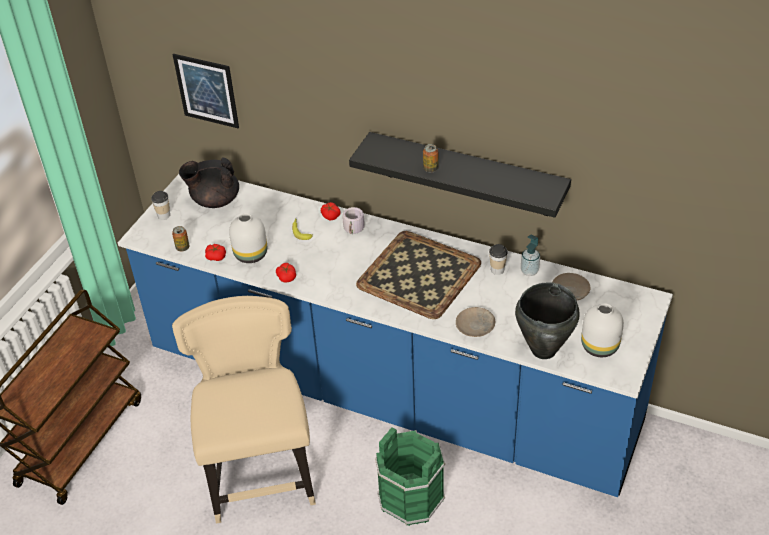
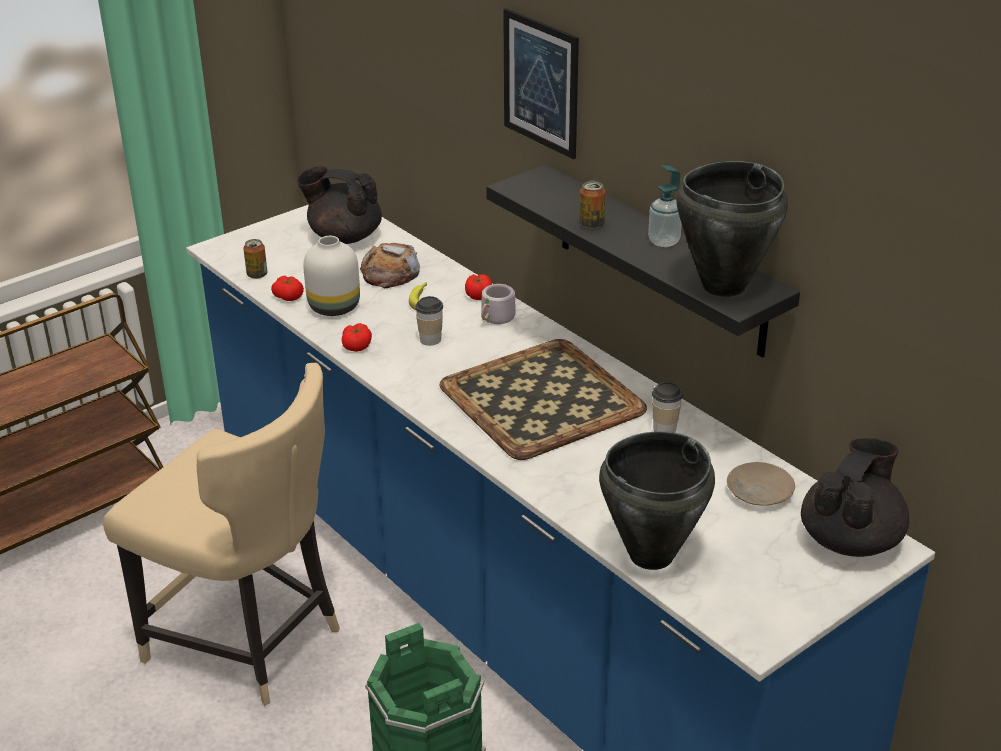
camera: 25 degrees right, 10 degrees down
(164, 215) = (267, 235): cup -> cup (430, 340)
(206, 91) = (373, 74): picture -> picture (540, 83)
(261, 473) = (248, 642): beige chair -> beige chair turned 105 degrees clockwise
(265, 218) = (390, 273): none -> bread
(475, 325) = (571, 488): beige plate -> none
(529, 271) = (713, 446): soap dispenser -> soap dispenser (664, 241)
(531, 189) = (722, 286): none -> black cooking pot
(600, 346) = (749, 582): white vase -> none
(631, 302) = (850, 539): none -> black teapot

